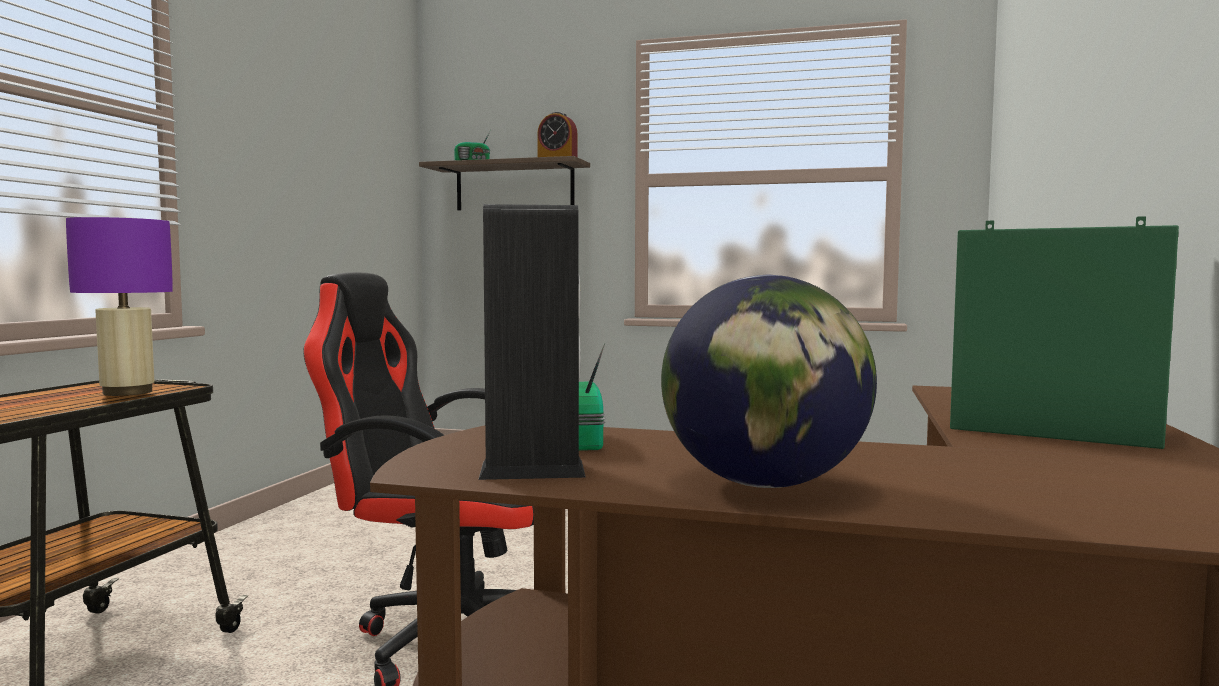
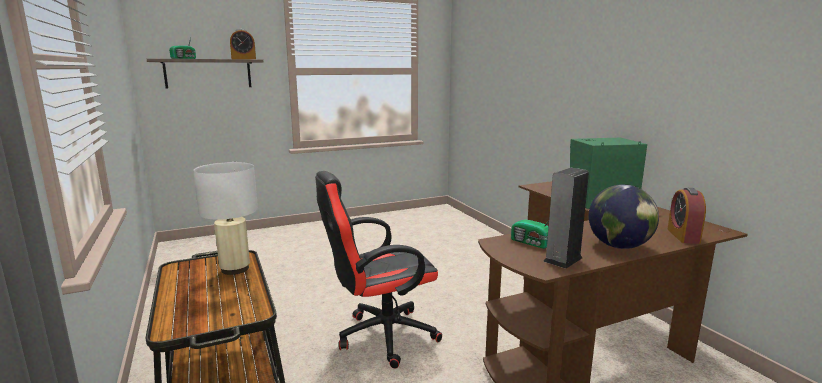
camera: 40 degrees left, 10 degrees up
(128, 392) = (234, 269): purple table lamp -> white table lamp
(1091, 514) = (683, 236): none -> alarm clock

